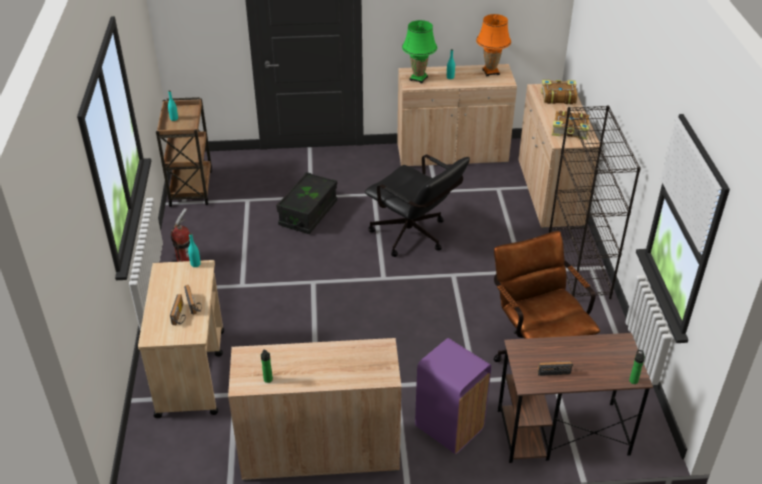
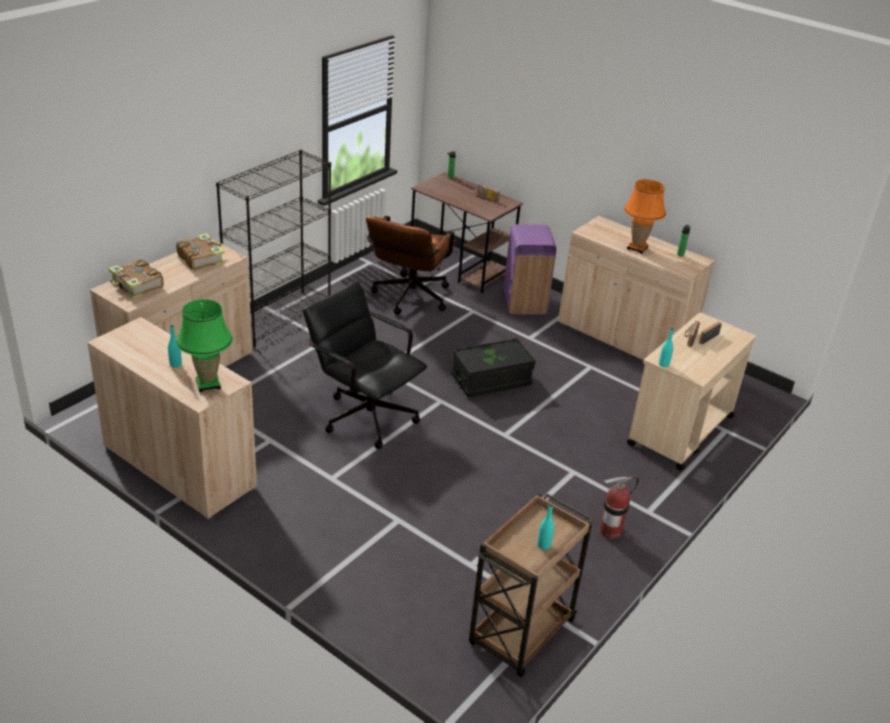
camera: 140 degrees left, 5 degrees down
(308, 213) = (426, 502): black storage box -> black storage box (491, 380)
(414, 237) = (363, 414): black office chair -> black office chair turned 45 degrees counterclockwise
(490, 72) = (126, 344): orange table lamp -> orange table lamp (637, 248)

